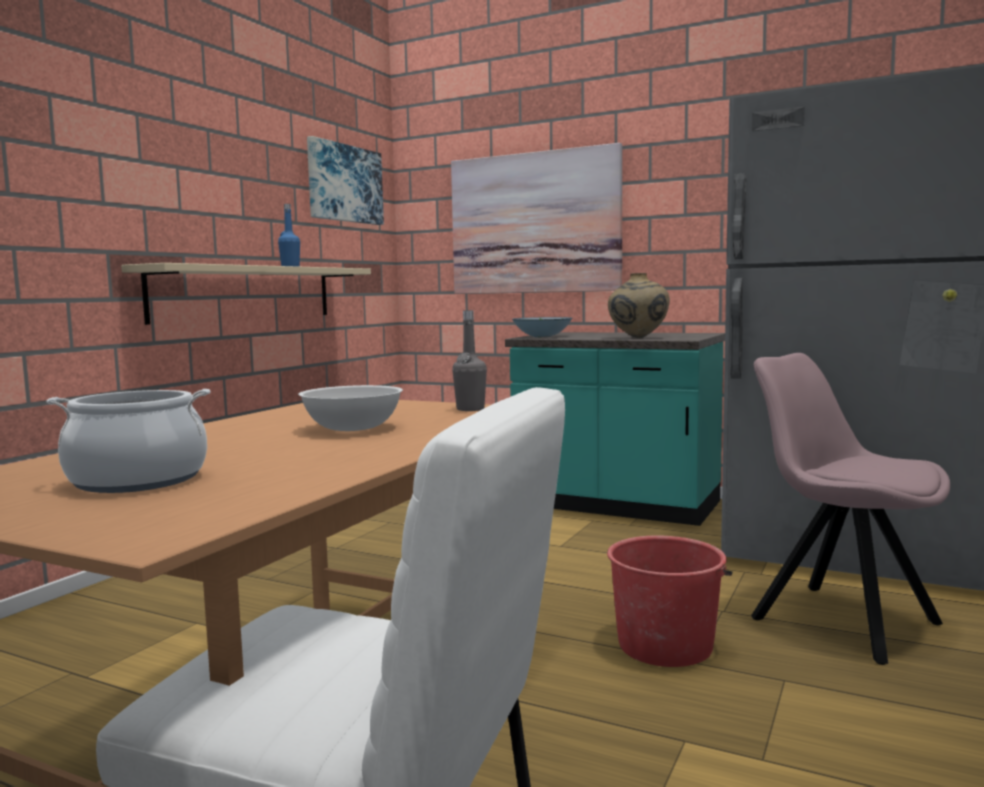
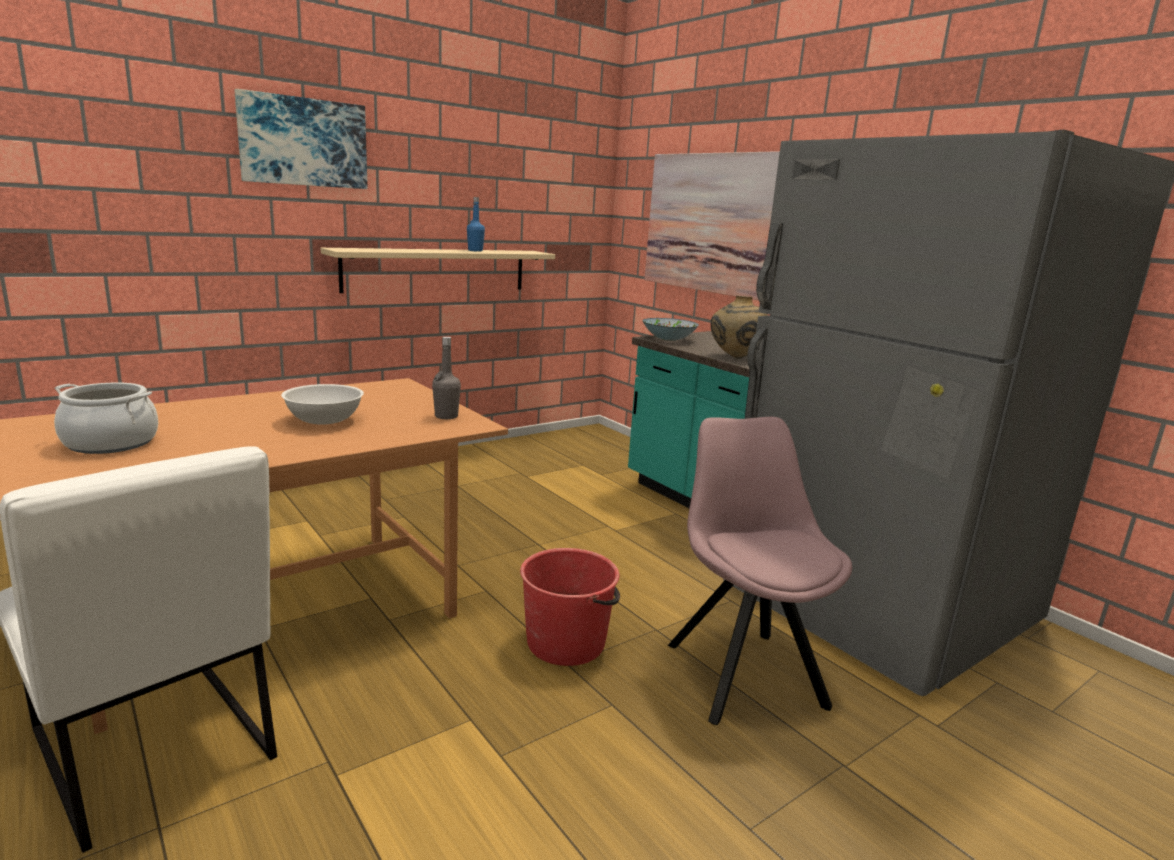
camera: 25 degrees right, 10 degrees up
(344, 183) = (553, 173): picture -> picture (303, 142)

